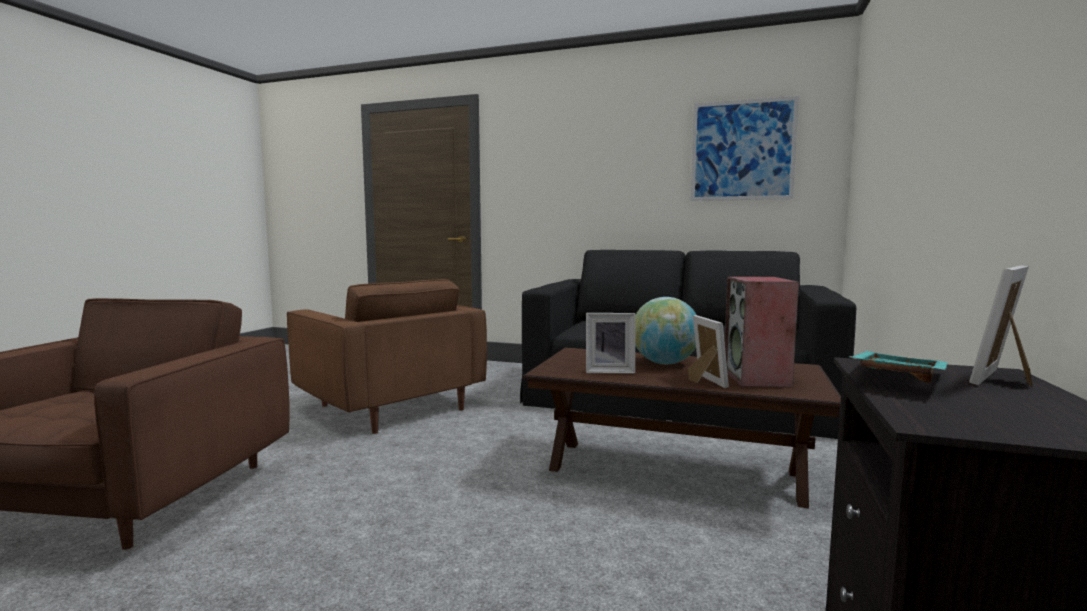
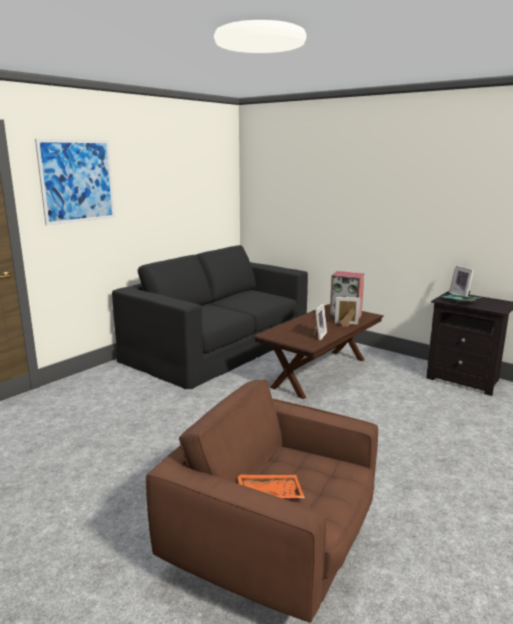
camera: 70 degrees left, 10 degrees up
(79, 396) = (269, 493): none -> orange tray
(388, 406) = (139, 438): brown armchair -> none
(664, 363) = (309, 324): globe -> none
(742, 150) = (199, 182): picture -> picture (77, 181)

